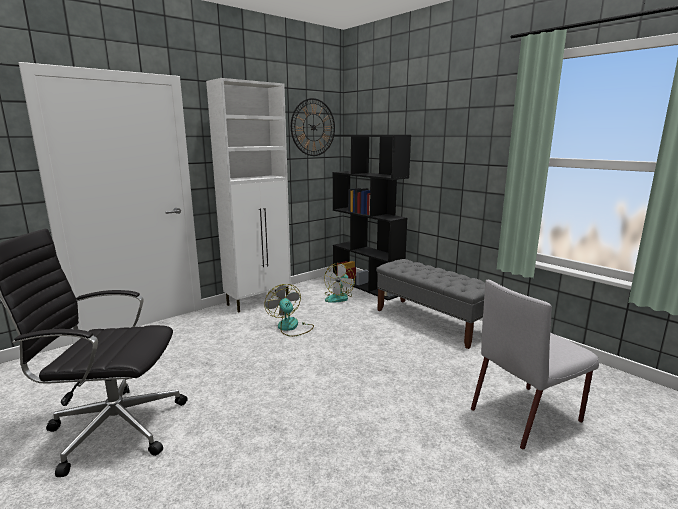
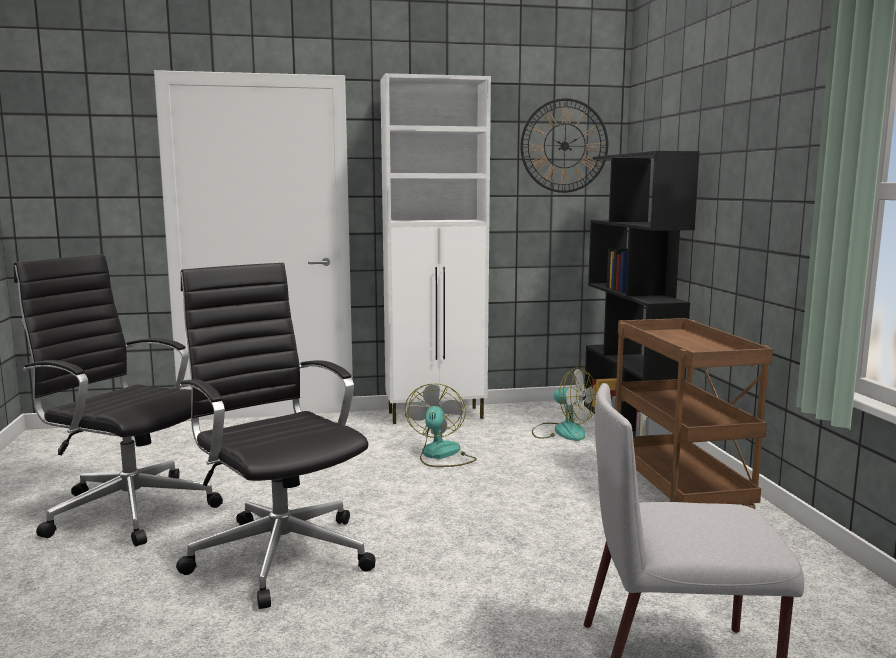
camera: 30 degrees right, 5 degrees down
(266, 424) = (279, 553): none -> black office chair
(339, 297) = (562, 431): fan -> fan turned 105 degrees counterclockwise
(431, 322) = (680, 495): grey bench -> brown cart

